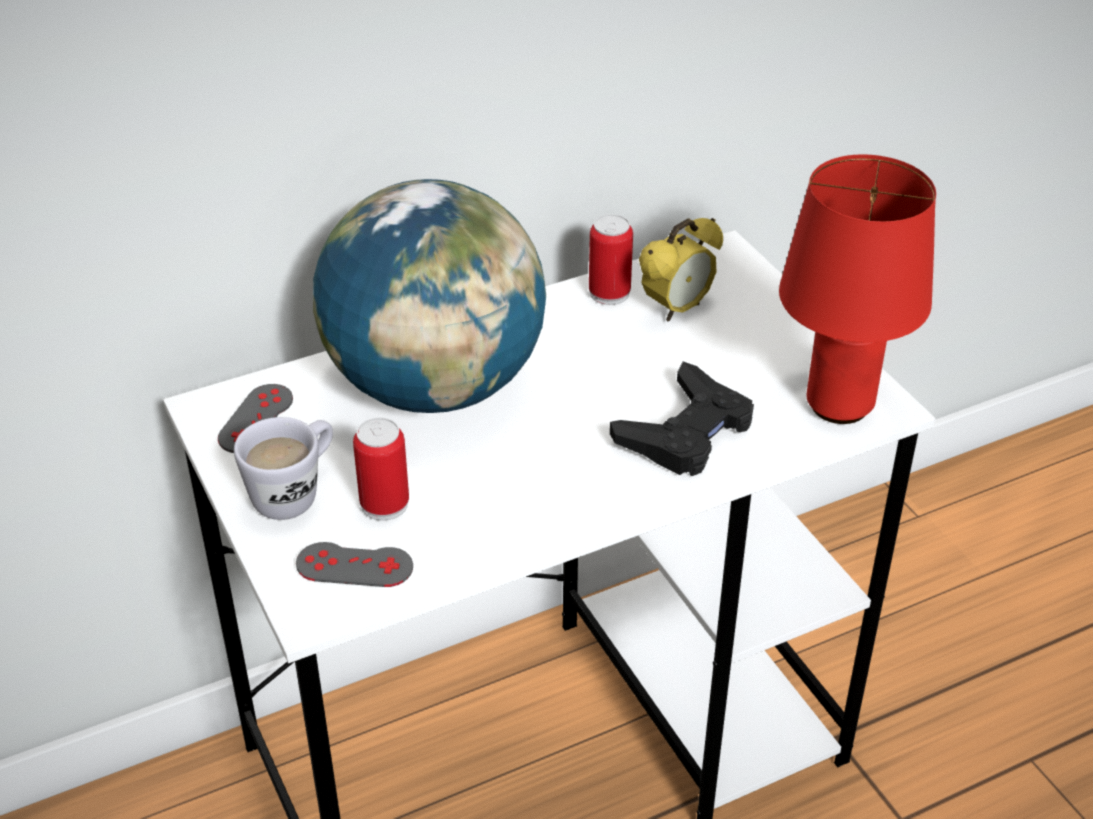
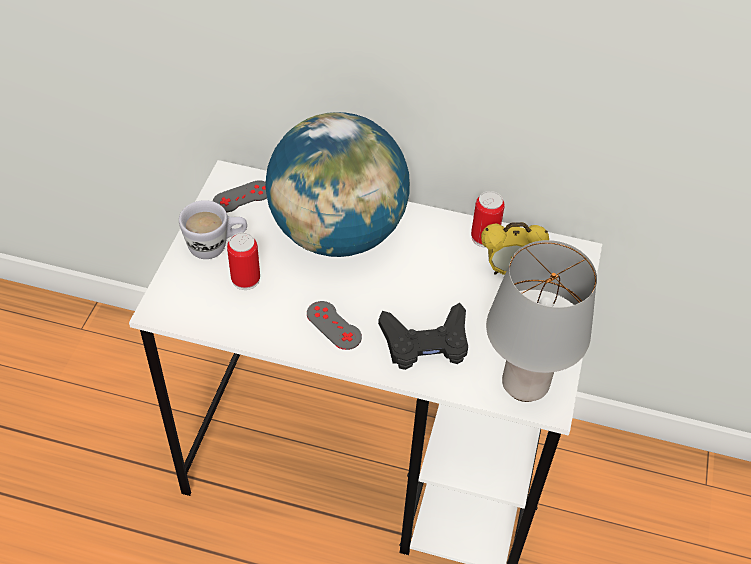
camera: 40 degrees right, 10 degrees up
(354, 565) = (199, 301): grey game controller -> grey game controller (334, 325)
(839, 406) = (523, 386): red table lamp -> grey table lamp

